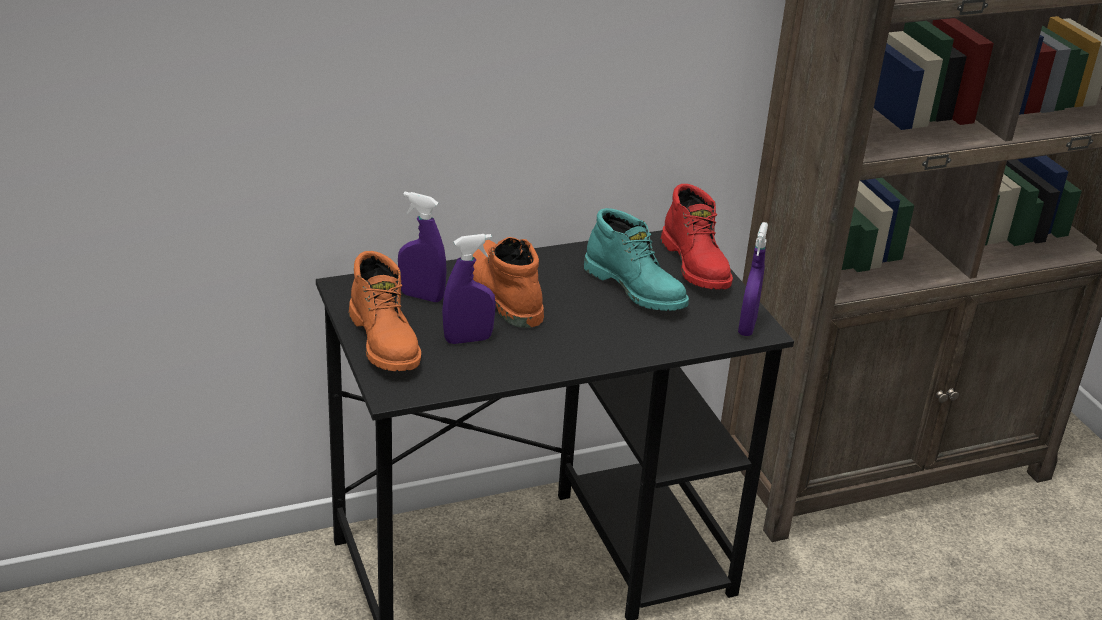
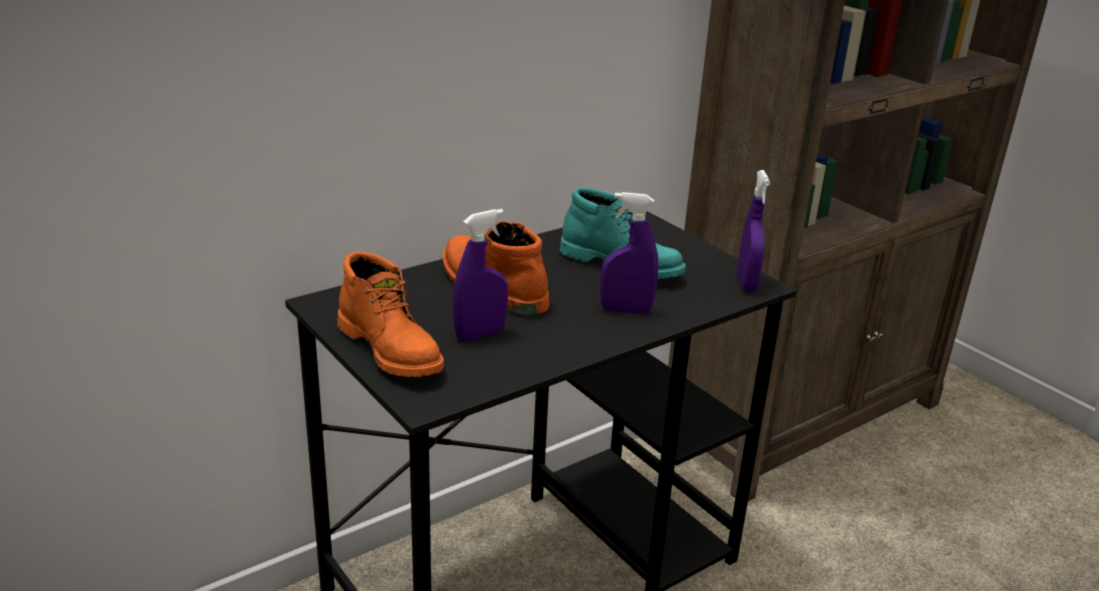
camera: 15 degrees left, 5 degrees down
(421, 296) = (409, 301): purple spray bottle -> purple spray bottle (625, 310)
(697, 265) = (665, 238): red boot -> none

